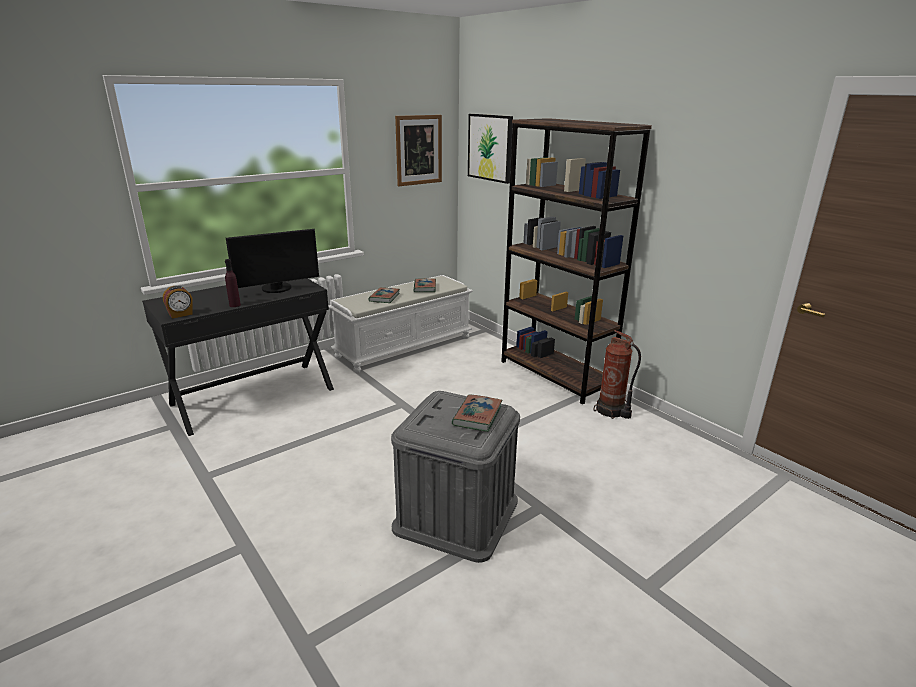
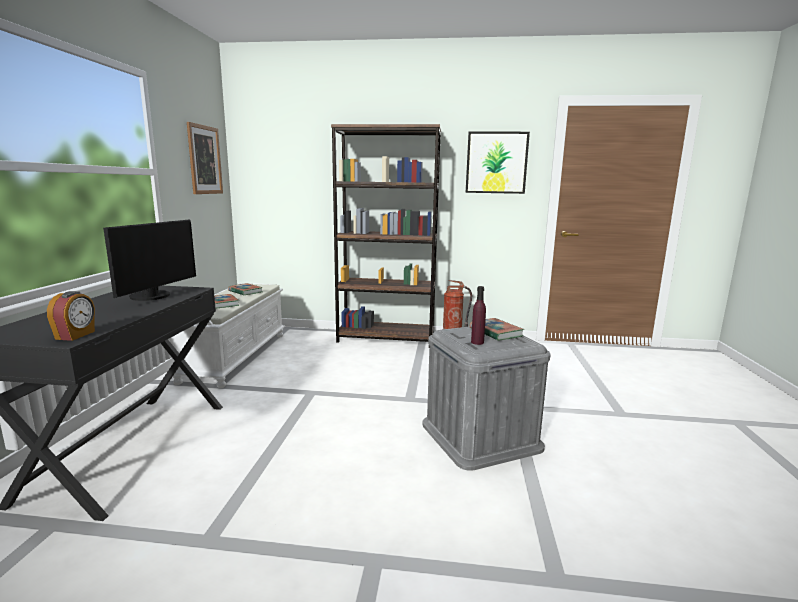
camera: 45 degrees left, 10 degrees down
(235, 305) = (136, 314): purple bottle -> purple bottle (477, 342)
(490, 147) = (273, 159): picture -> picture (496, 163)

